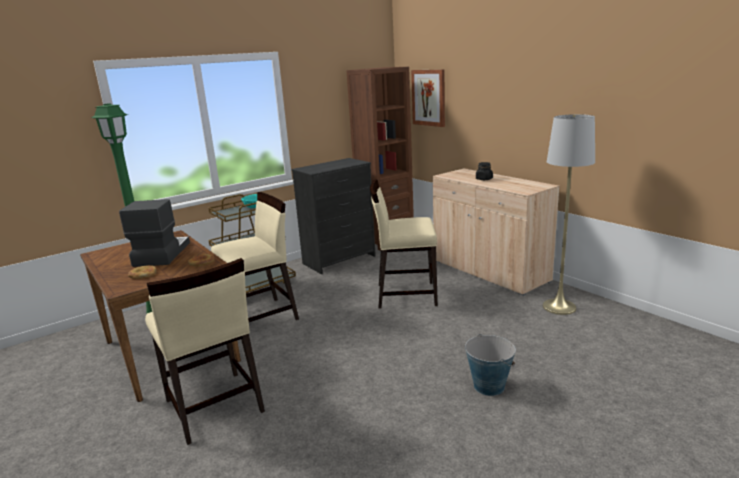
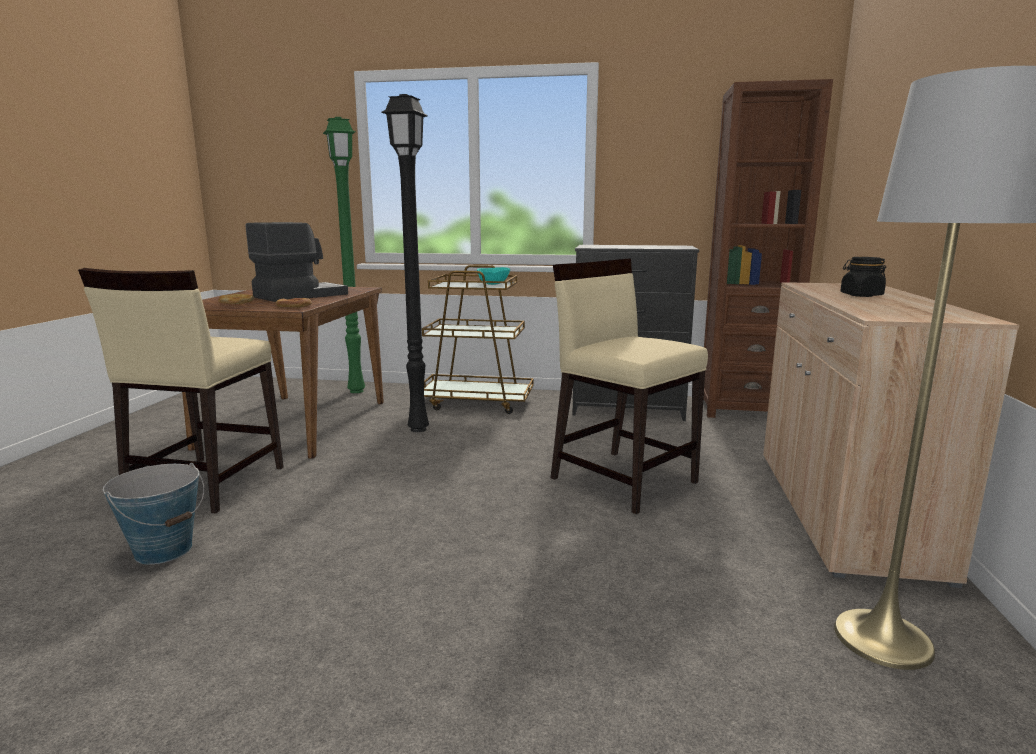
camera: 45 degrees right, 5 degrees down
(261, 317) = (419, 430): beige chair -> black floor lamp
(429, 97) = (867, 142): picture -> none
(489, 386) = (450, 666): bucket -> bucket (164, 550)

